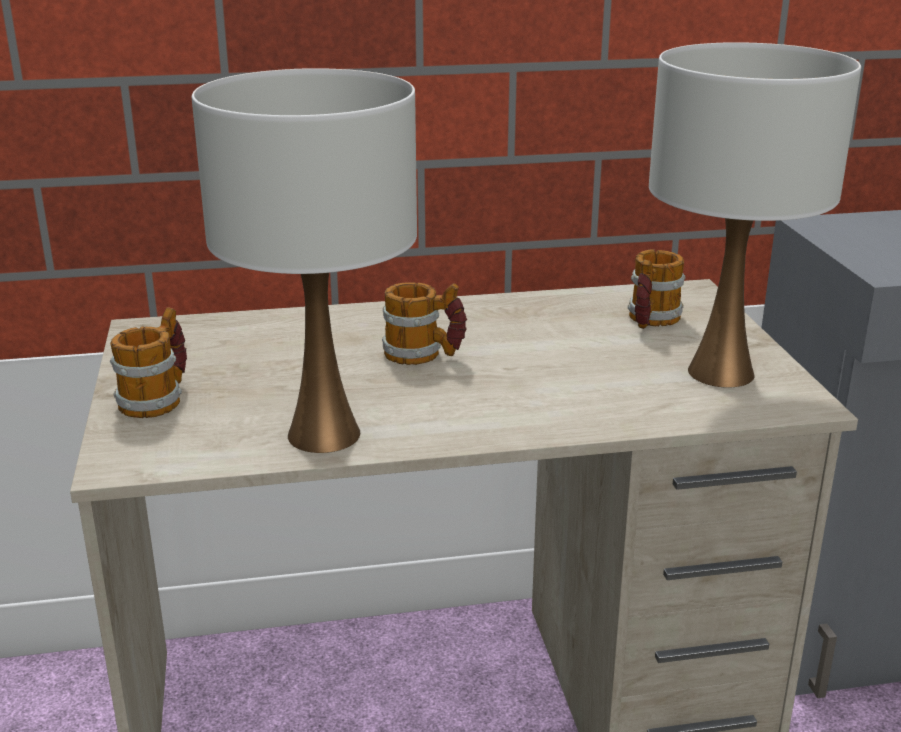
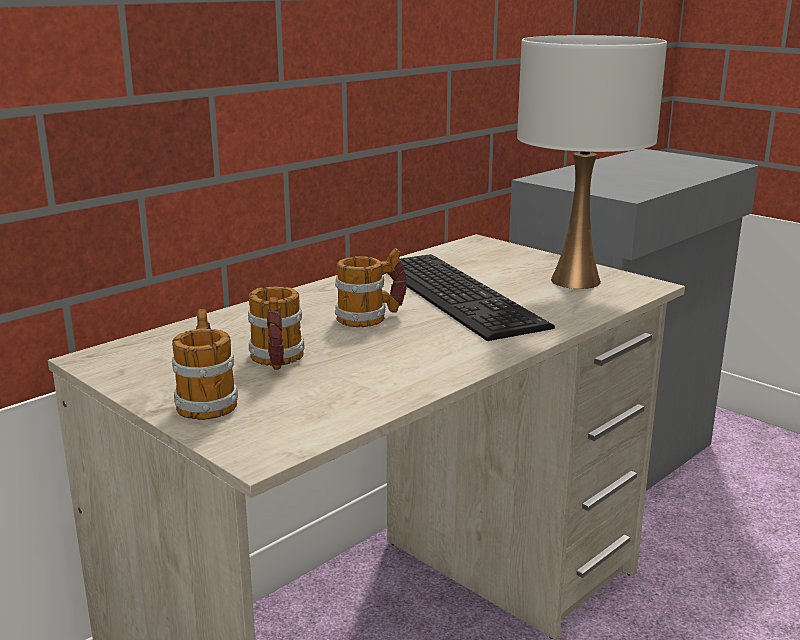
camera: 35 degrees left, 5 degrees down
(325, 434) = (391, 383): white table lamp -> none
(559, 352) = (460, 293): none -> keyboard
(650, 321) = (484, 263): mug -> mug (277, 360)

